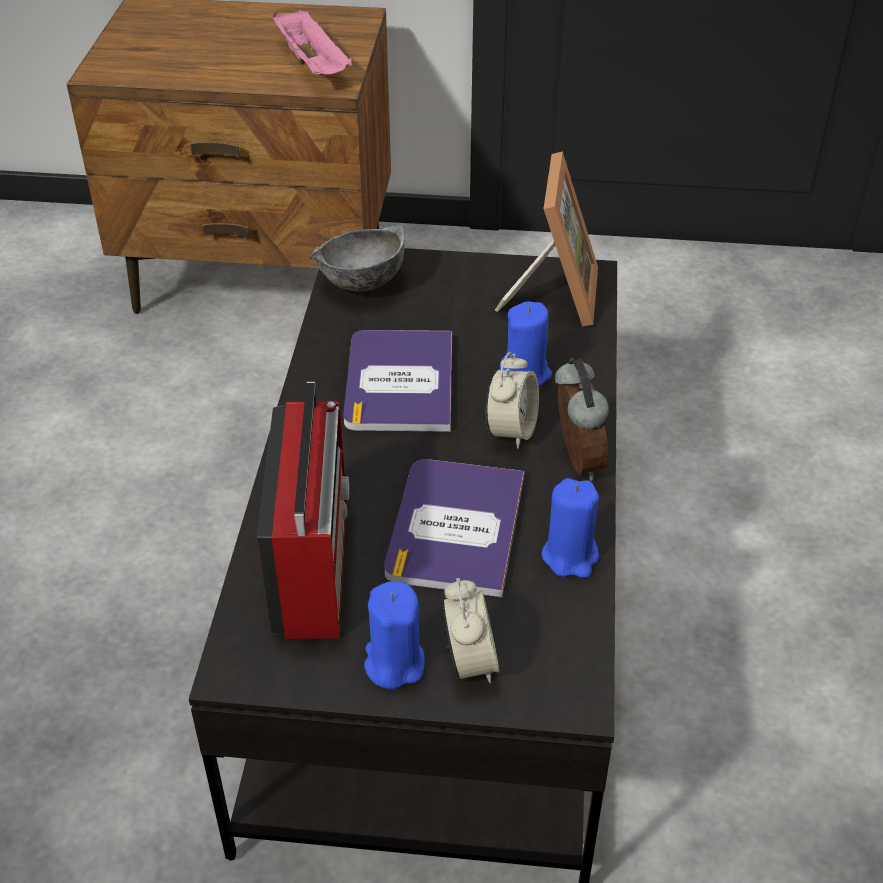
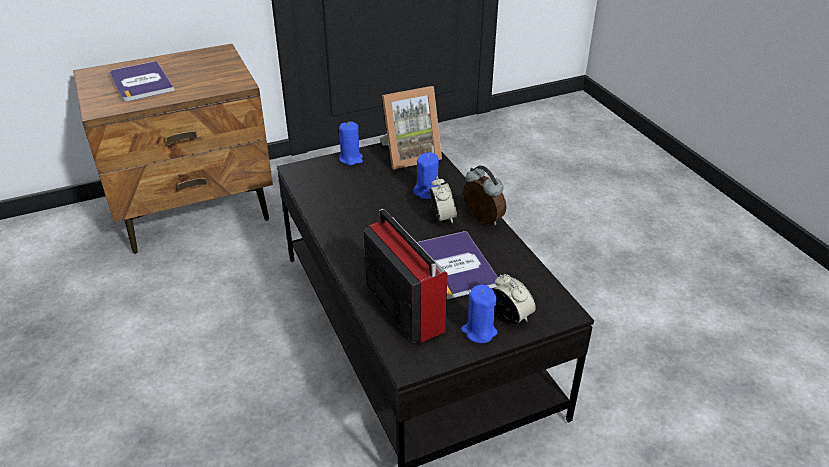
camera: 30 degrees left, 5 degrees down
(313, 65) = (220, 78): pink tray -> none
(361, 281) = (311, 177): grey bowl -> none
(399, 382) = (372, 215): book -> book (141, 82)
(554, 294) = (409, 155): picture frame -> picture frame turned 90 degrees clockwise
(570, 556) = (514, 258): blue candle -> blue candle (351, 158)

